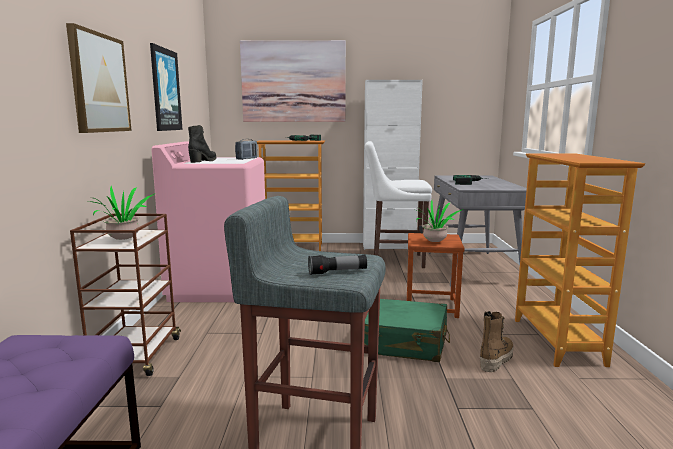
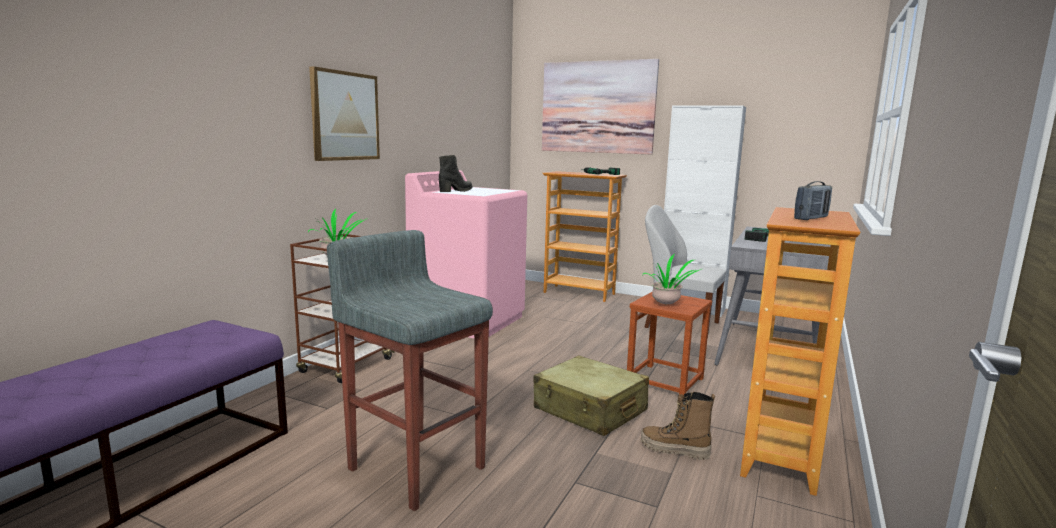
camera: 25 degrees right, 0 degrees up
(165, 90) = (438, 118): picture -> none
(247, 158) = (503, 191): radio -> radio (811, 218)
(337, 272) = (417, 306): flashlight -> none
(394, 260) = (679, 325): white stool -> white chair
(404, 343) = (590, 410): green suitcase -> beige suitcase
(495, 360) = (674, 450): boot -> boot turned 135 degrees counterclockwise

